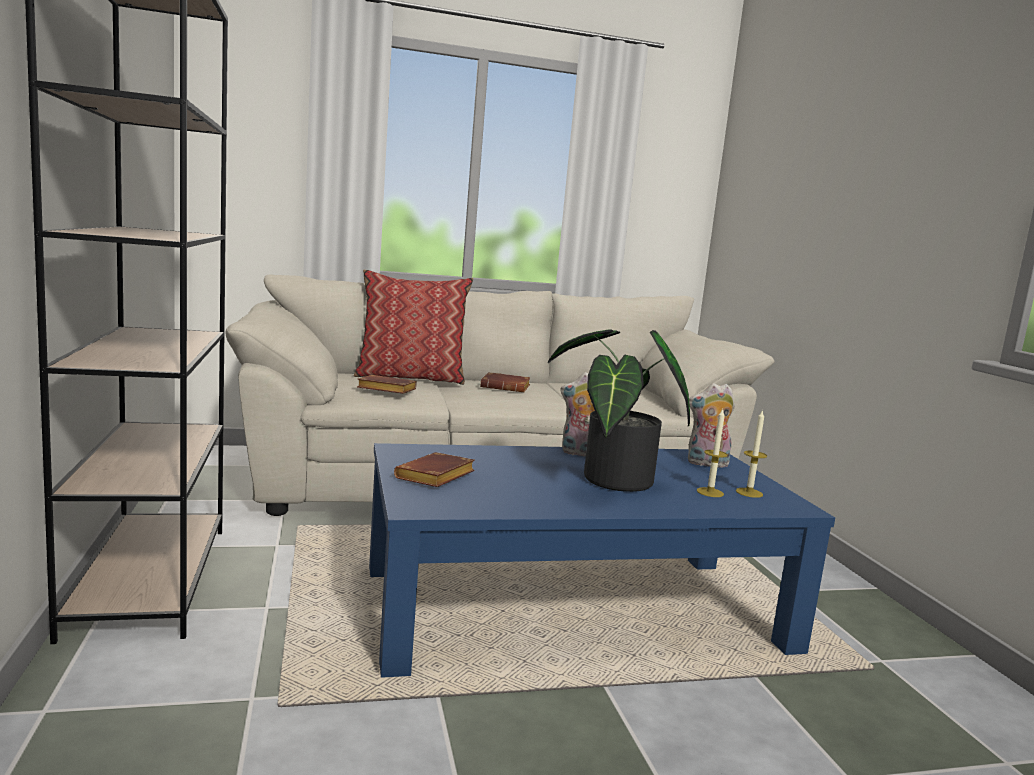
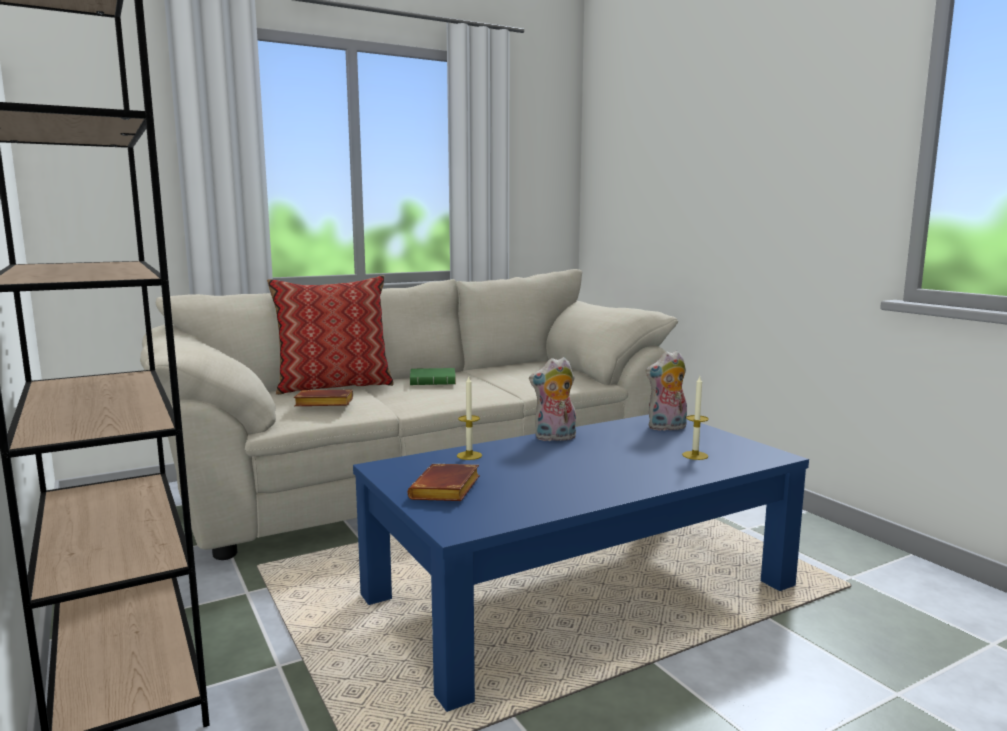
camera: 15 degrees left, 0 degrees up
(506, 387) = (434, 381): brown book -> green book
(611, 482) = (606, 462): potted plant -> none
(749, 492) = (725, 449): candle -> candle (469, 455)

